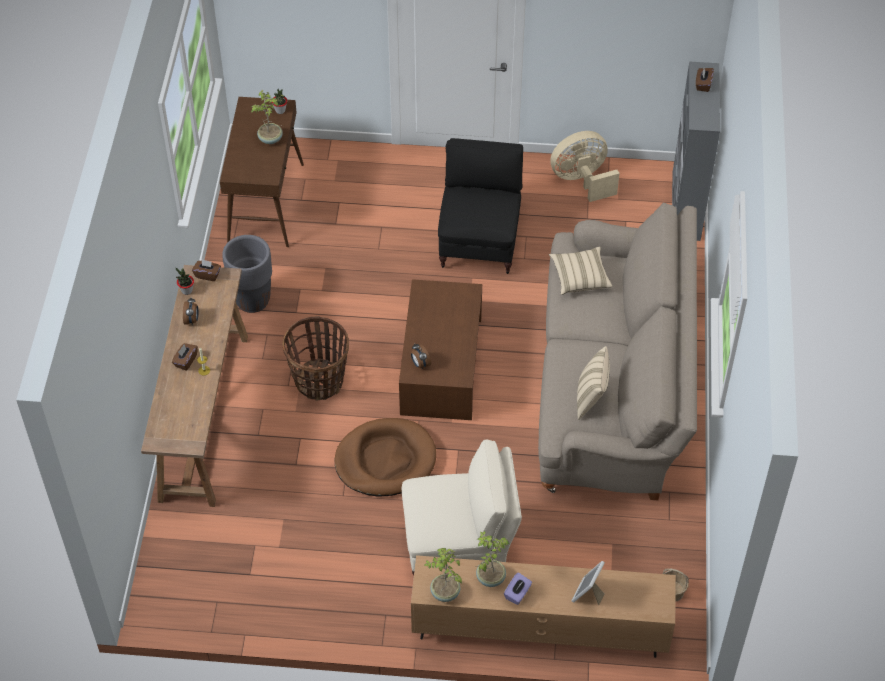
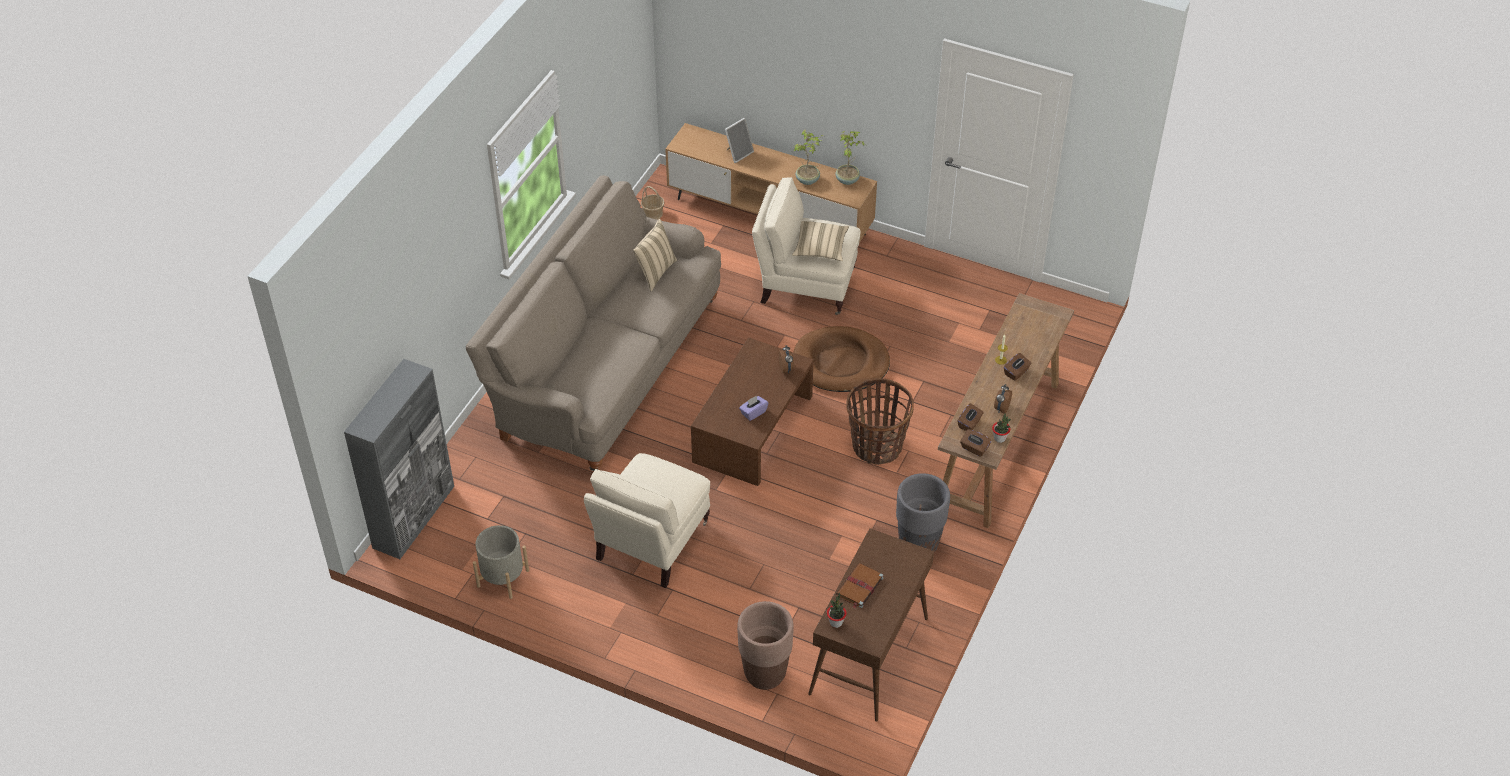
camera: 160 degrees left, 5 degrees down
(271, 139) = (859, 587): potted plant -> brown book
(342, 170) = (765, 674): none -> brown planter
(480, 239) = (651, 543): black armchair -> beige armchair
(517, 594) = (792, 166): purple tissue box -> purple tissue box (753, 412)
(580, 277) = (601, 373): beige pillow -> beige pillow (820, 248)
(582, 181) = (503, 578): beige fan -> grey planter
(703, 84) = (380, 411): brown tissue box -> brown tissue box (969, 424)

